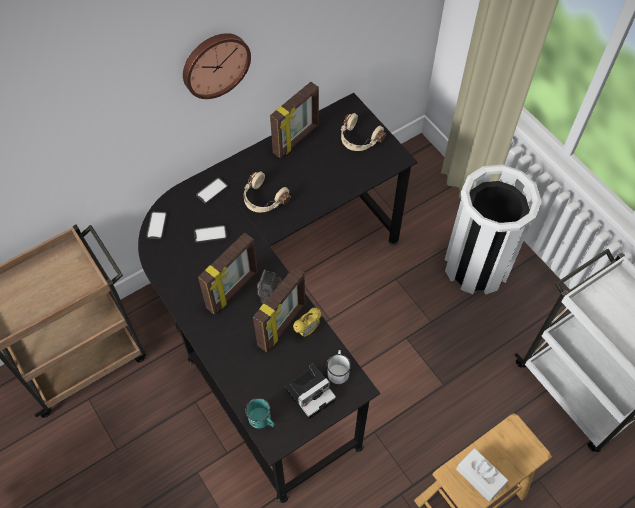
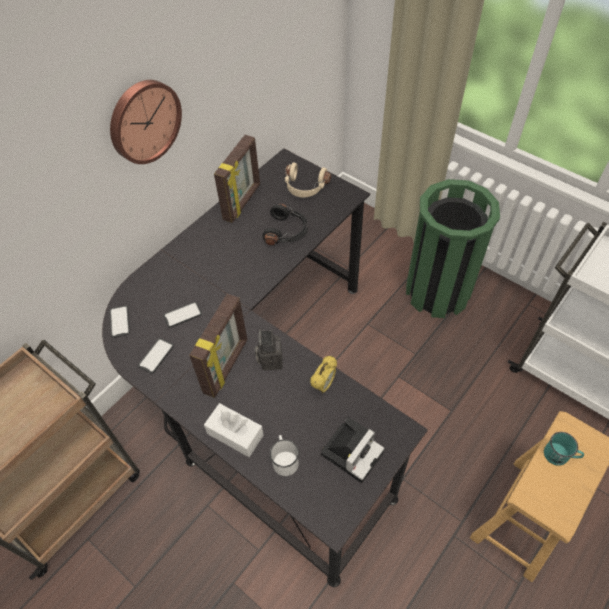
camera: 15 degrees left, 5 degrees down
(212, 191) = (170, 271): phone -> phone (156, 356)
(262, 420) = (310, 501): turquoise mug -> turquoise mug (560, 455)
(263, 199) = (228, 266): beige headphones -> none
(282, 325) = (294, 388): picture frame -> none
(326, 180) = (287, 232): none -> black headphones
(338, 370) = (373, 418): white mug -> white mug (284, 459)
(477, 266) = (437, 292): white trash can -> green trash can
(480, 477) = (558, 490): white tissue box -> white tissue box (235, 434)

